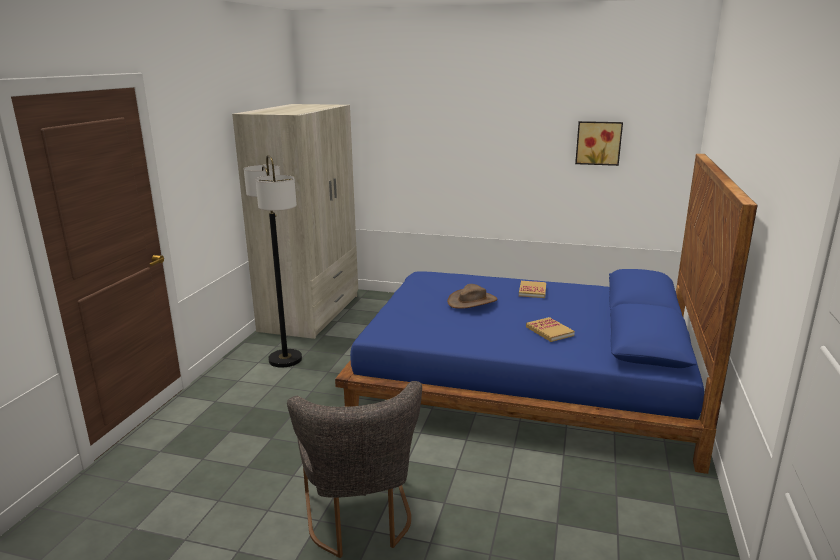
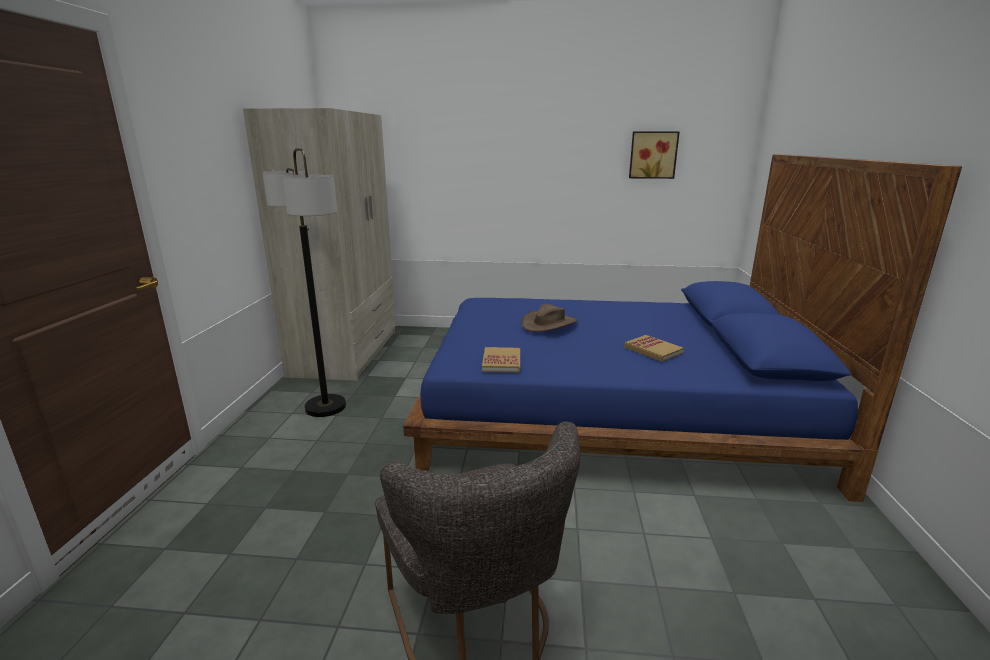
camera: 10 degrees left, 0 degrees up
(532, 291) = (607, 310): book -> book (501, 362)

